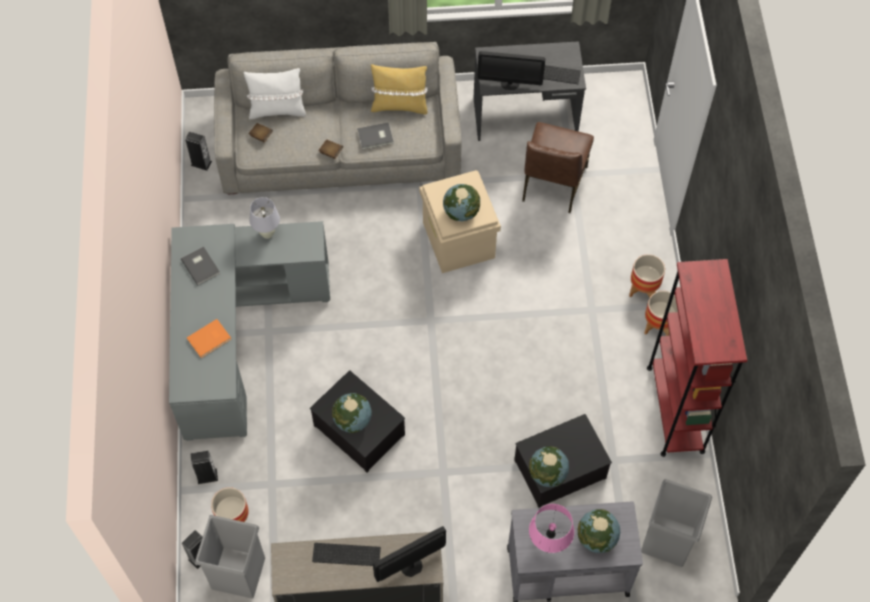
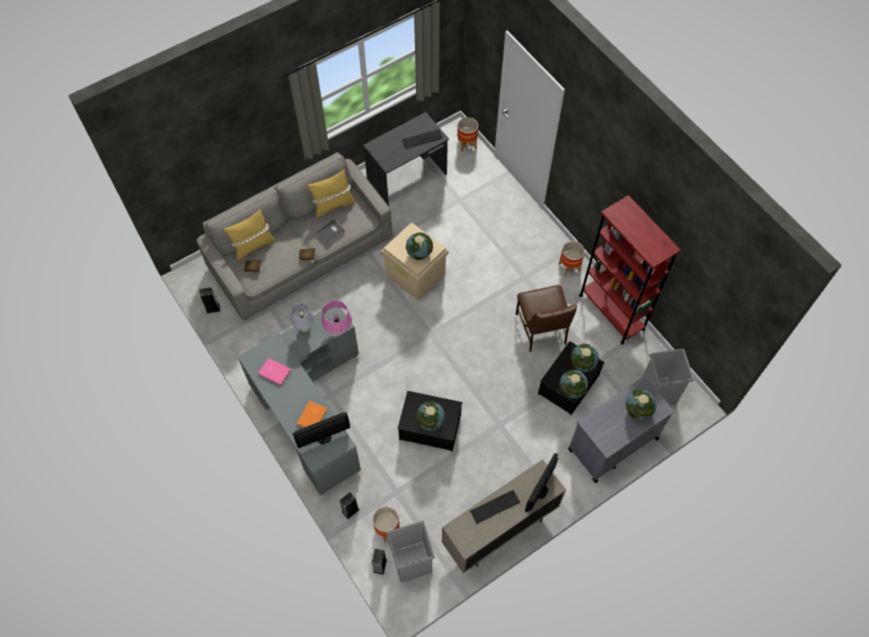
camera: 30 degrees left, 0 degrees up
(201, 266) = (274, 371): grey book -> pink book
(277, 110) = (253, 246): white pillow -> yellow pillow
(509, 83) = (400, 157): monitor -> monitor (323, 437)
(549, 540) = (611, 427): pink table lamp -> pink table lamp (338, 329)
(553, 184) = (451, 212): brown chair -> brown chair (541, 329)
(582, 450) = (582, 364): none -> globe
(643, 290) = (547, 250): planter -> planter (467, 144)

